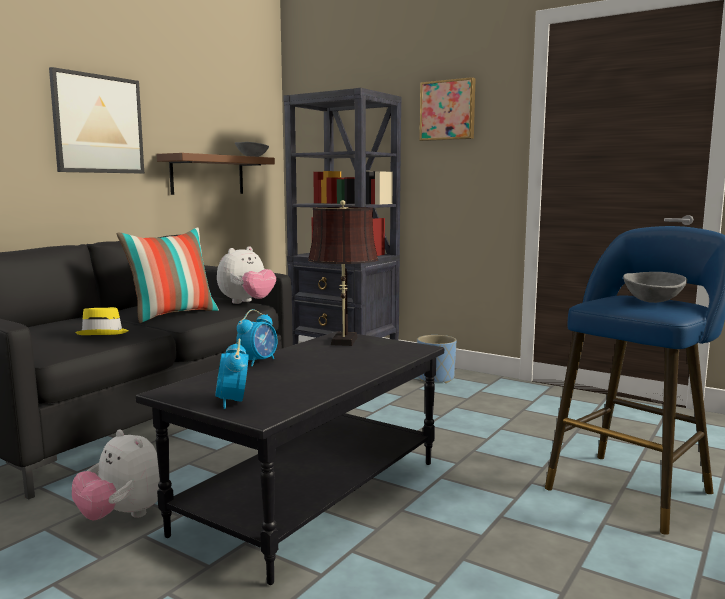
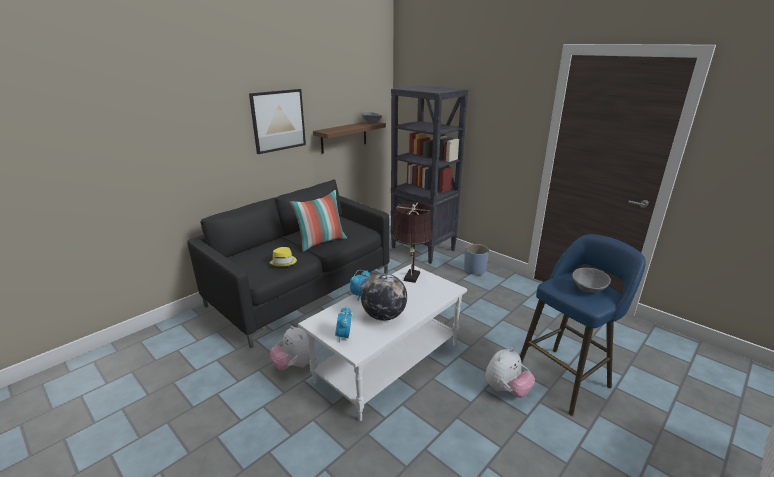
camera: 10 degrees right, 15 degrees up
(247, 303) = (363, 230): plush toy -> plush toy (506, 390)
(305, 378) = (384, 316): none -> globe
(311, 495) = (388, 362): black coffee table -> white coffee table
(448, 110) = (498, 103): picture -> none

